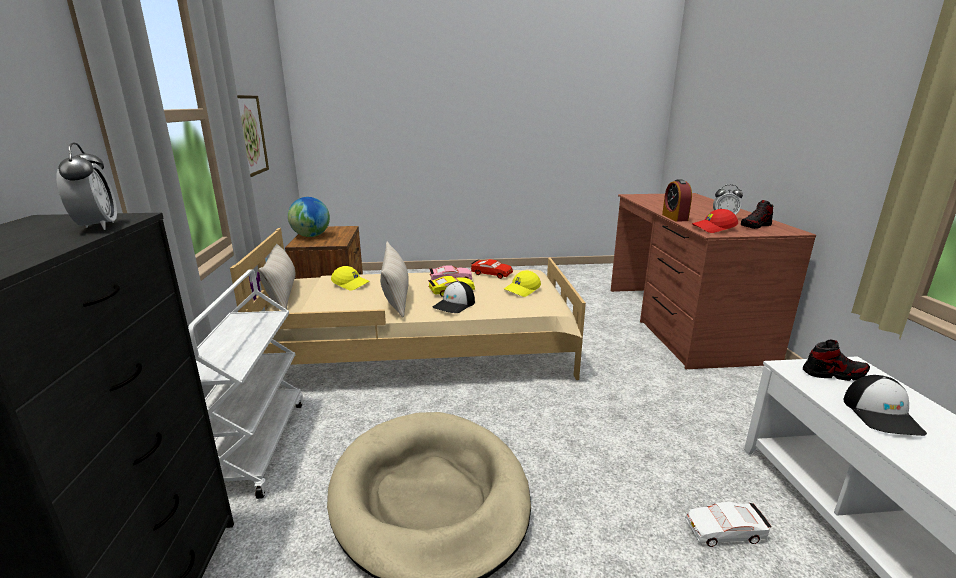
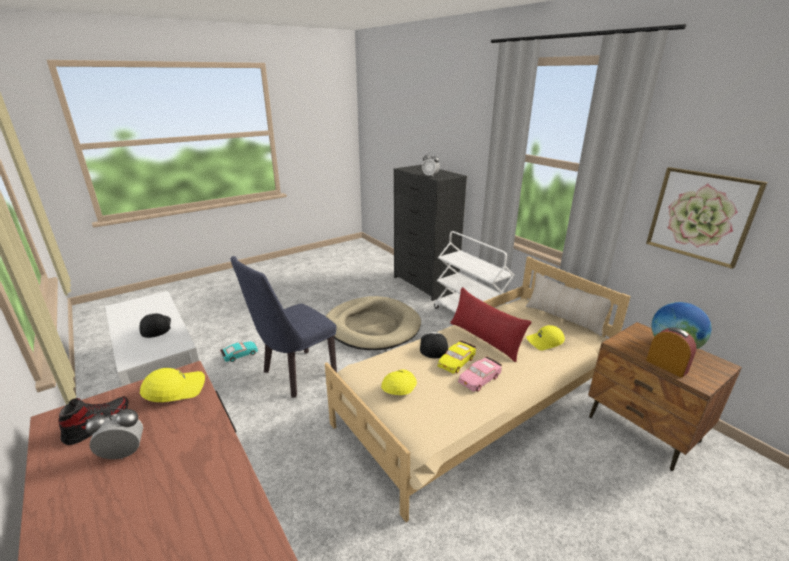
camera: 150 degrees right, 5 degrees up
(396, 298) = (485, 339): beige pillow -> red pillow
(491, 273) = (456, 408): red toy car -> none
(612, 447) = (294, 375): none -> blue chair
(674, 217) = (215, 423): alarm clock -> alarm clock (666, 366)
(713, 229) = (175, 390): red cap -> yellow cap
(725, 530) = (240, 354): white toy car -> turquoise toy car
(833, 374) = (155, 348): shoe -> none

